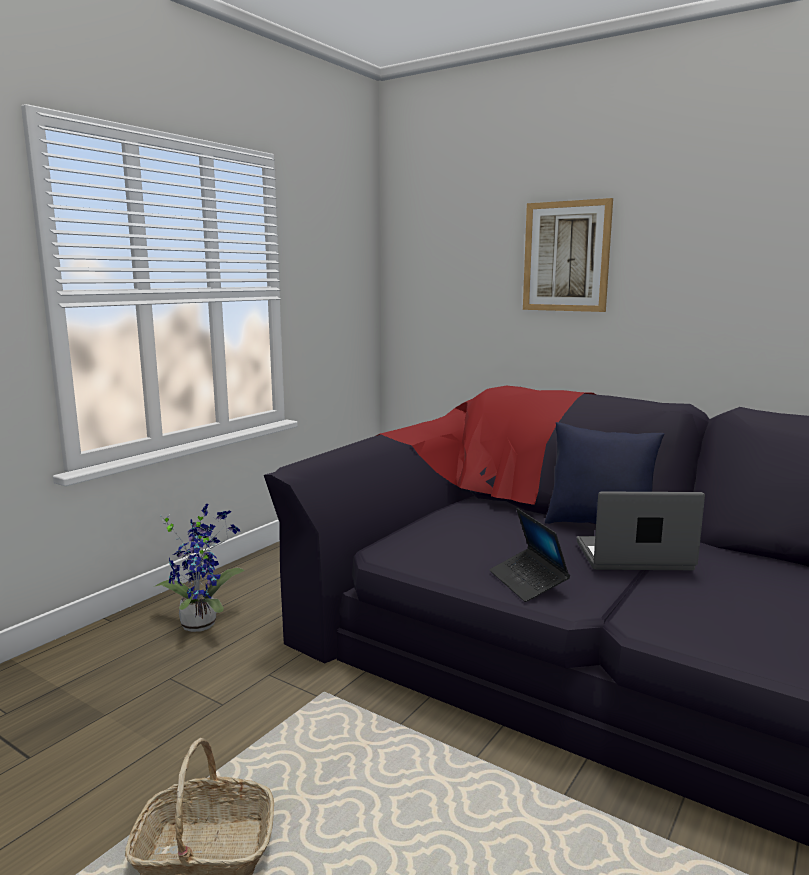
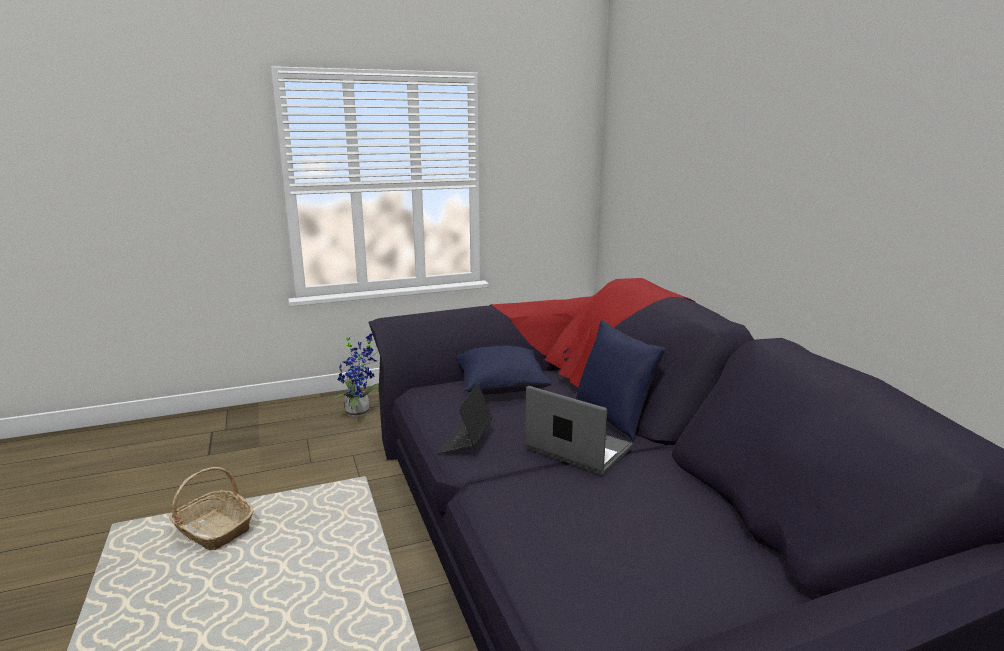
camera: 35 degrees right, 5 degrees up
(452, 524) = (500, 387): none -> blue pillow
(566, 256) = (713, 160): picture -> none

